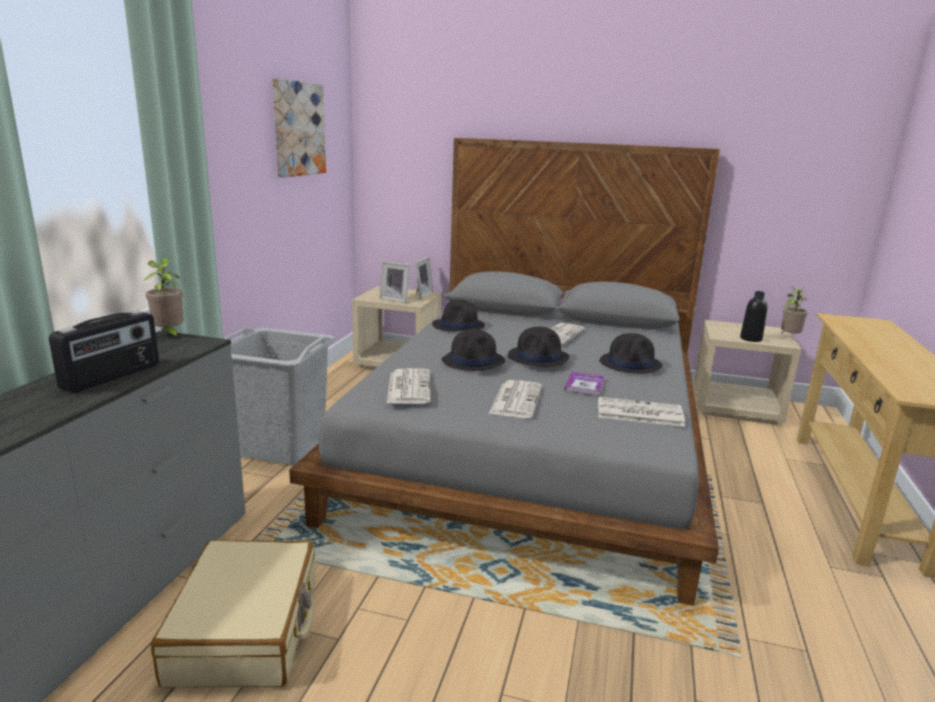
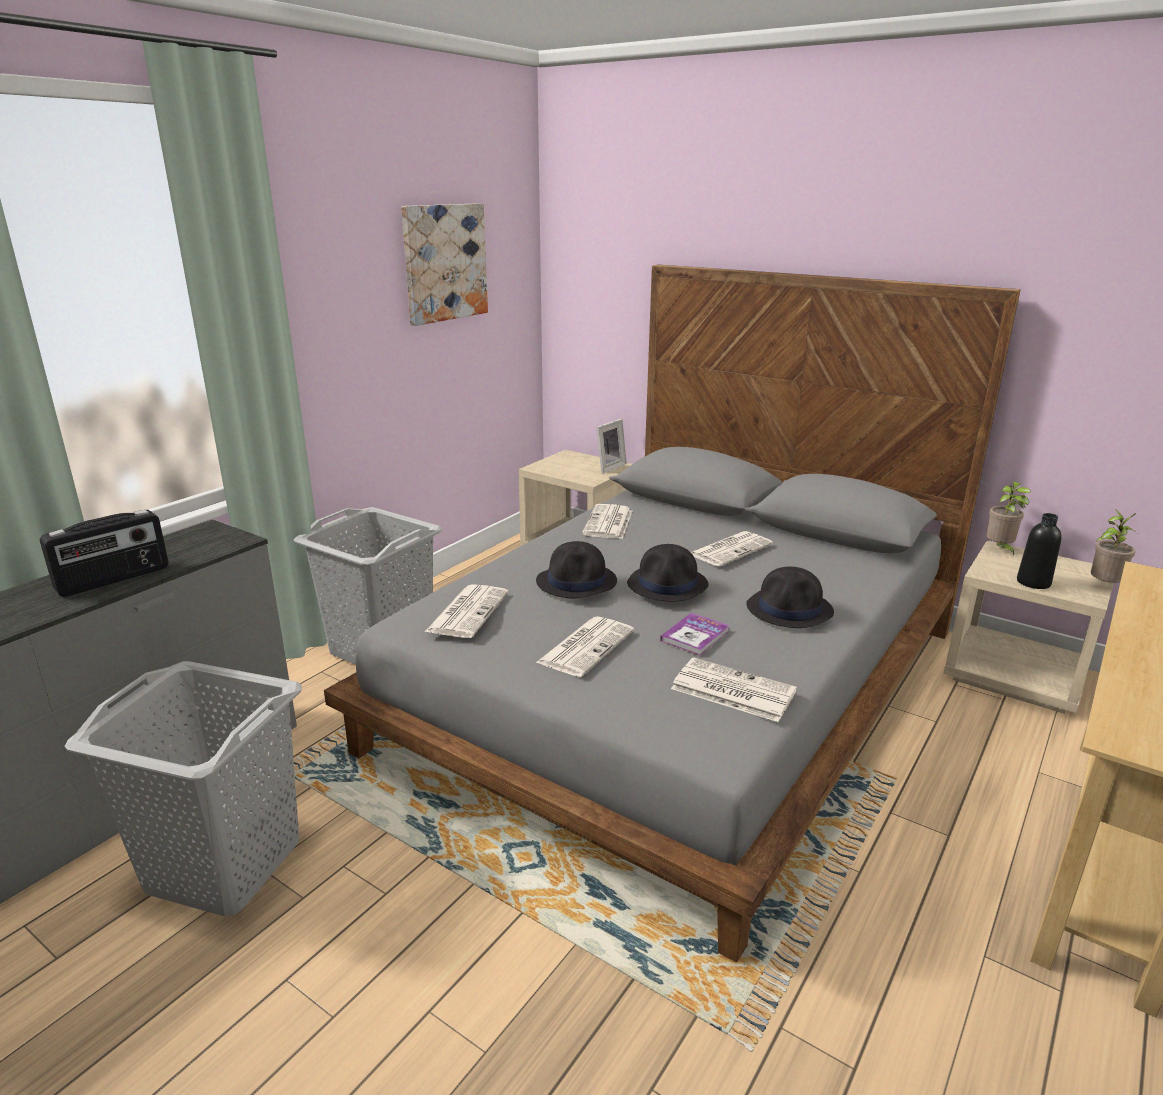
camera: 20 degrees right, 5 degrees up
(169, 335) = (213, 526): potted plant -> potted plant (999, 549)
(247, 630) = (224, 864): beige suitcase -> grey laundry basket
(396, 299) = (571, 472): picture frame -> none
(458, 326) = (608, 523): black hat -> newspaper

